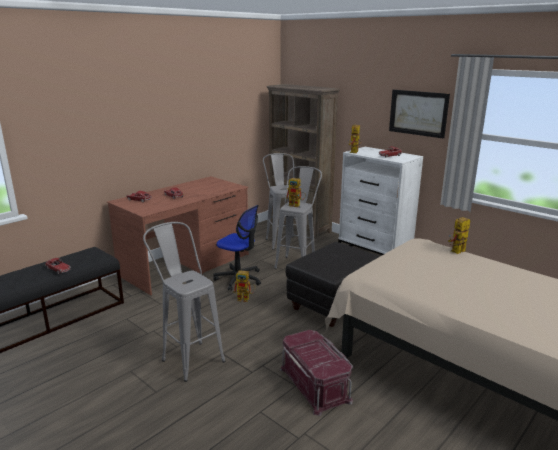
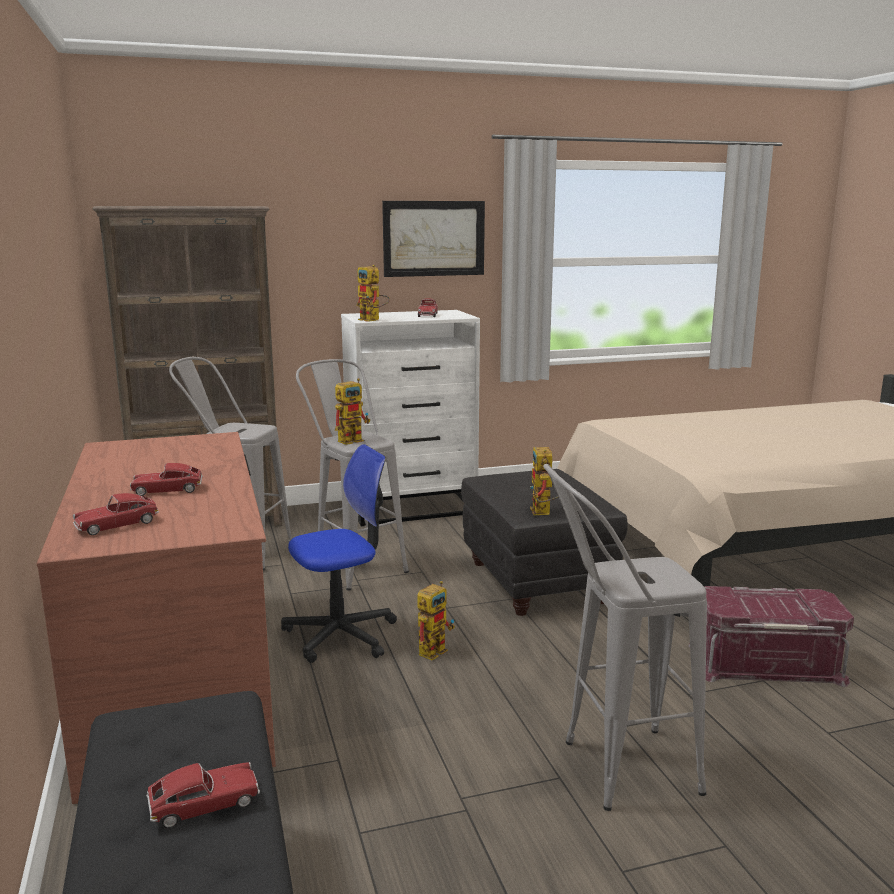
camera: 60 degrees left, 5 degrees down
(457, 252) = (662, 417): toy robot -> toy robot (543, 513)

